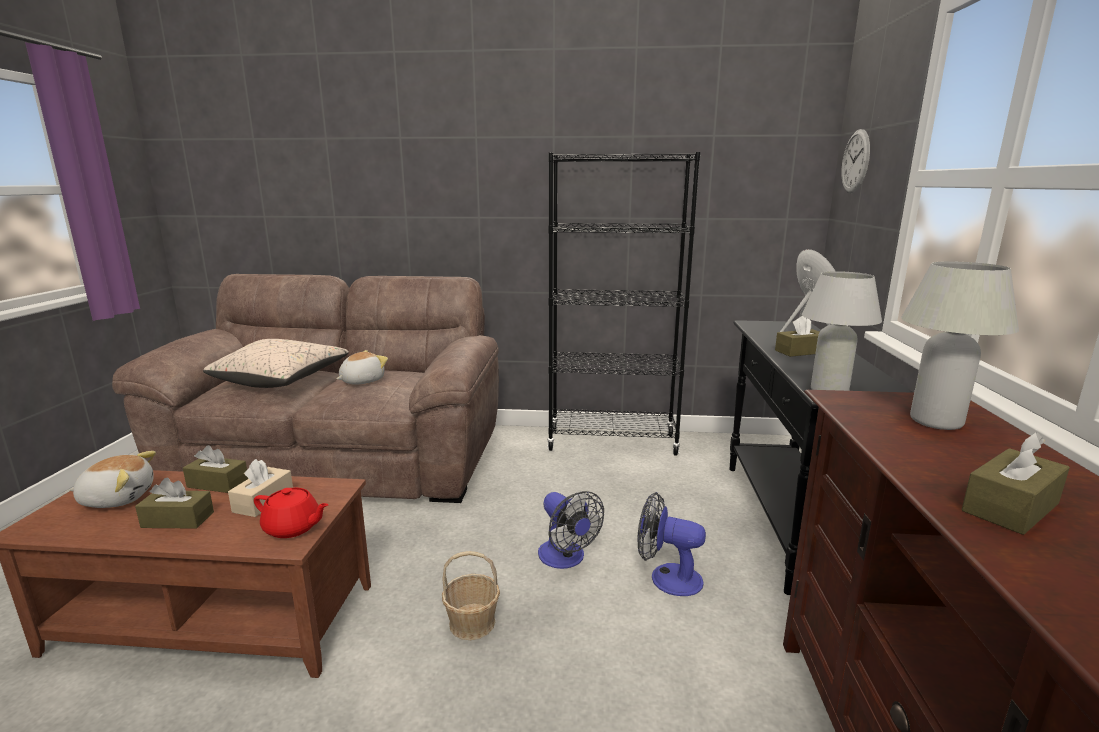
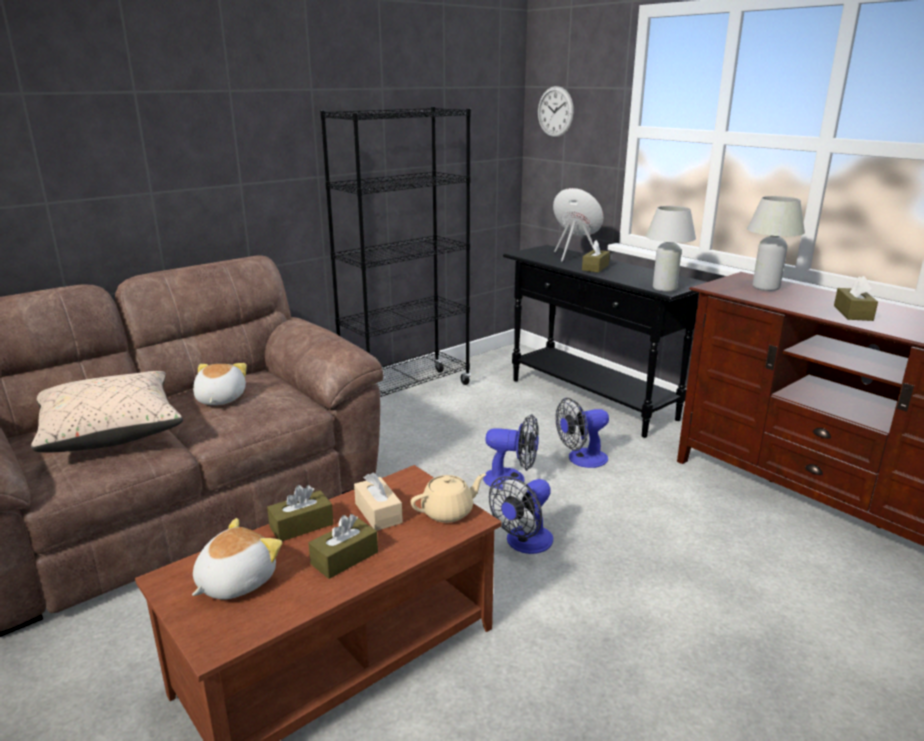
camera: 45 degrees left, 5 degrees up
(293, 528) = (448, 512): red teapot -> beige teapot
(472, 623) = (524, 543): basket -> fan

